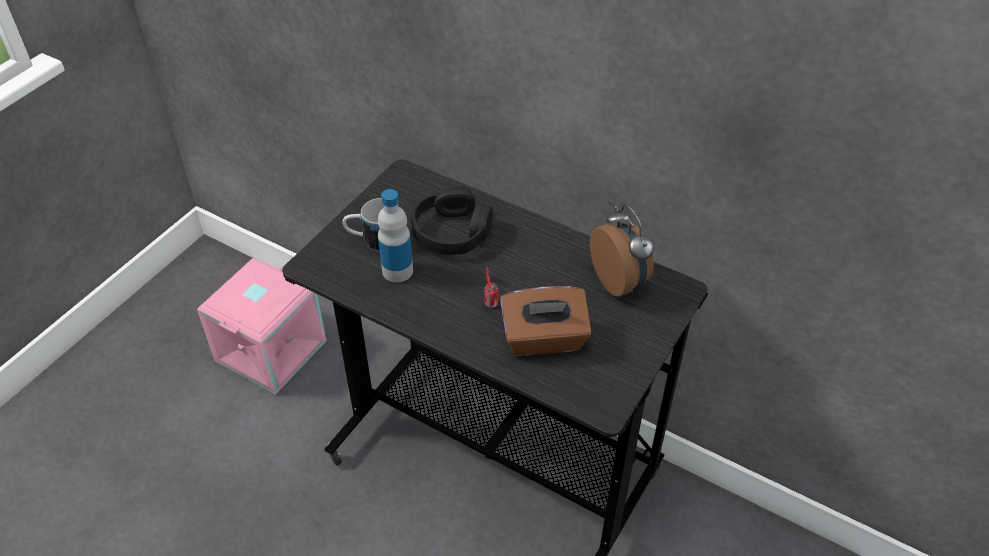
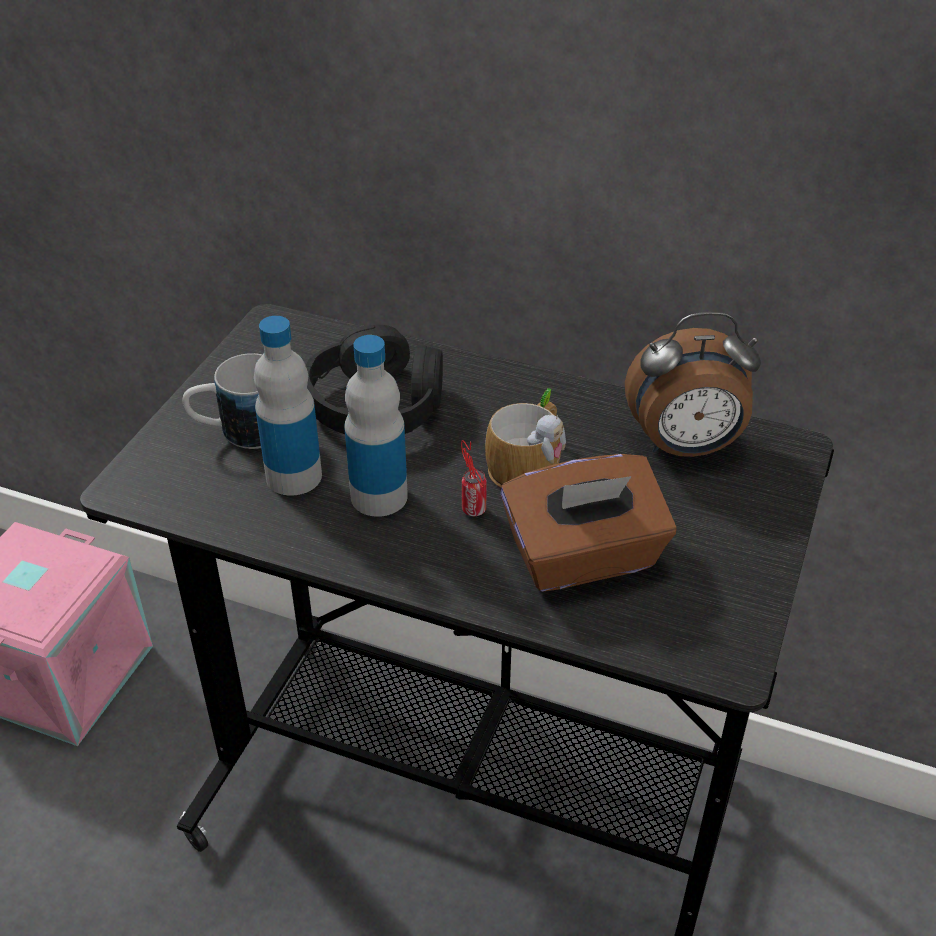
camera: 10 degrees left, 5 degrees down
(441, 289) = (379, 496): none -> bottle
(529, 279) = (529, 463): none -> mug
(620, 281) = (685, 447): alarm clock -> alarm clock turned 120 degrees clockwise

